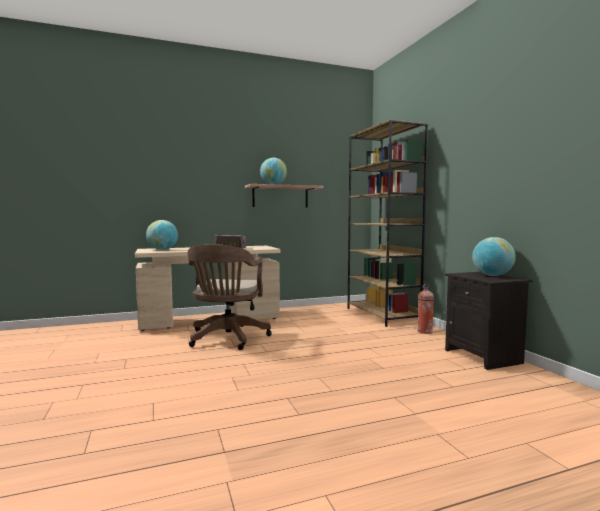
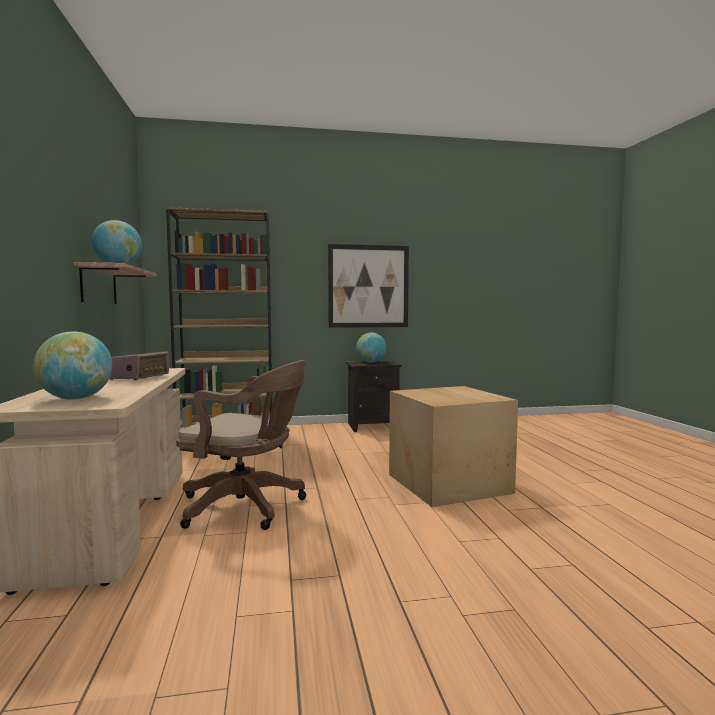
camera: 80 degrees left, 0 degrees up
(293, 399) = (449, 483): none -> cardboard box
(424, 332) = (301, 429): fire extinguisher -> none
(512, 177) = (368, 286): none -> picture

